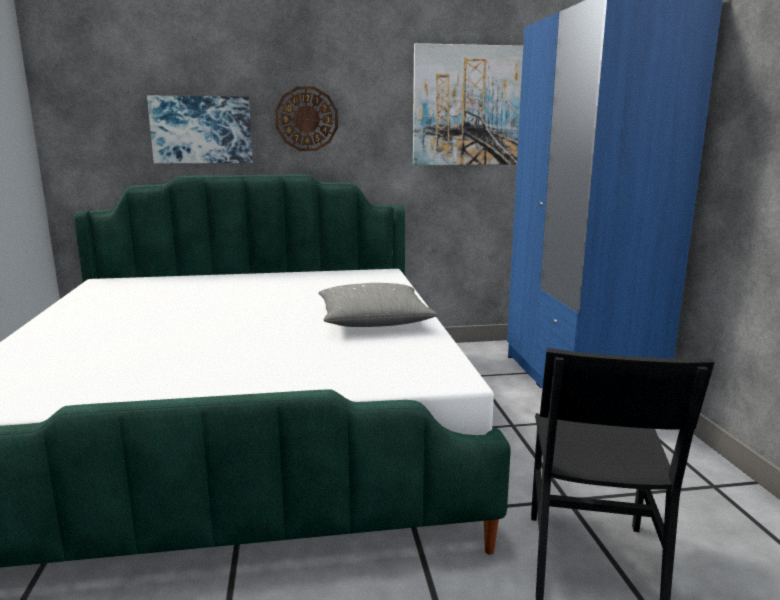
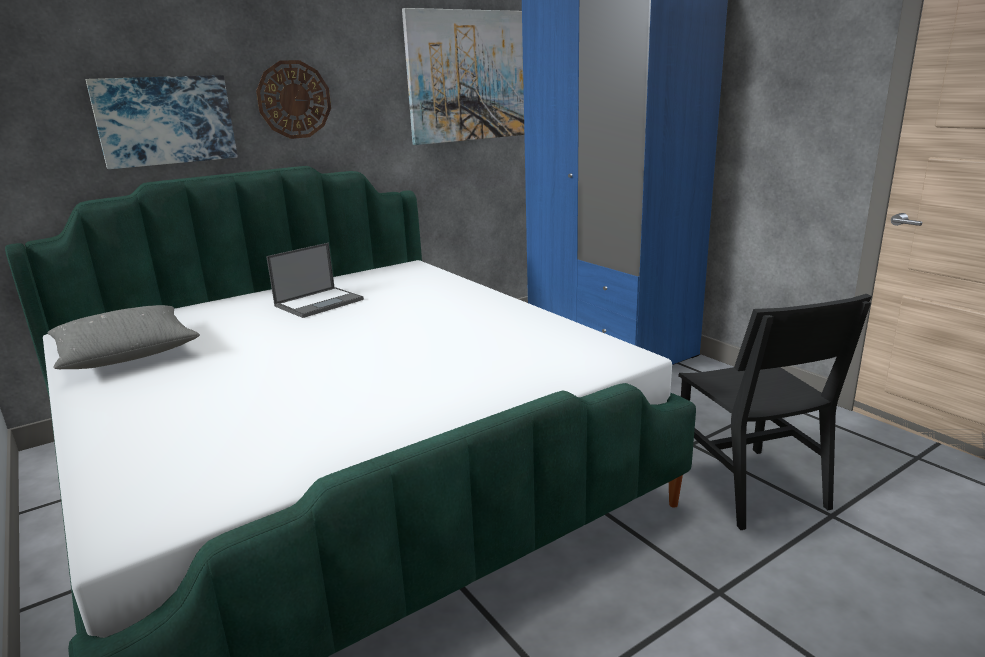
camera: 25 degrees left, 5 degrees up
(276, 288) = (320, 302): none -> laptop
(373, 320) = (476, 318): grey pillow -> grey pillow (126, 353)

